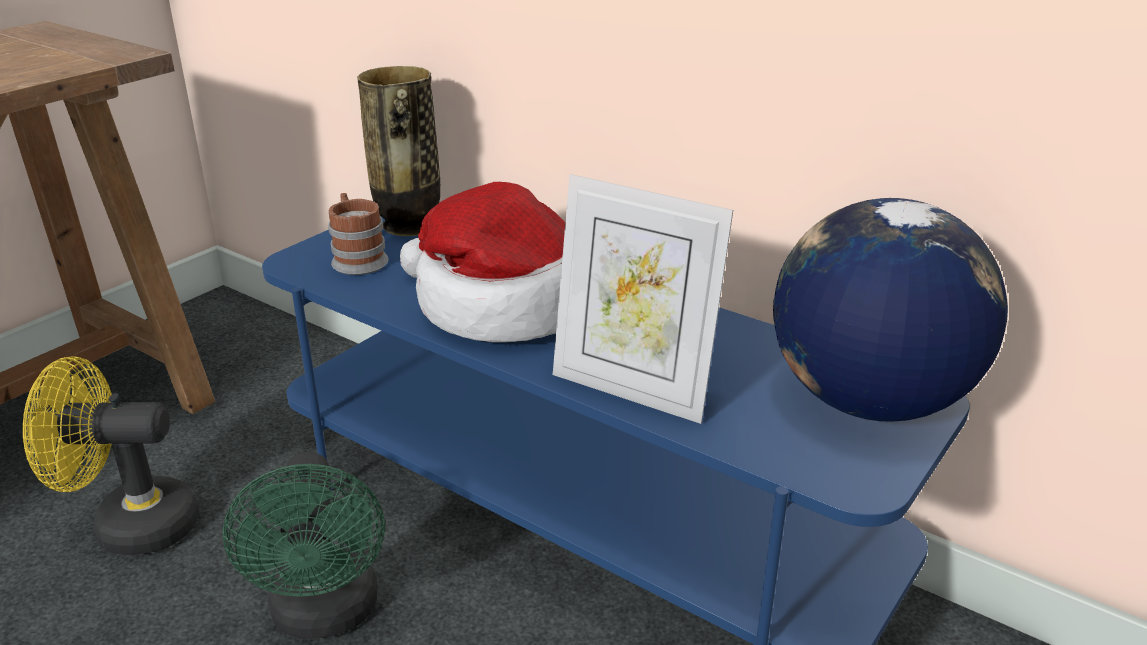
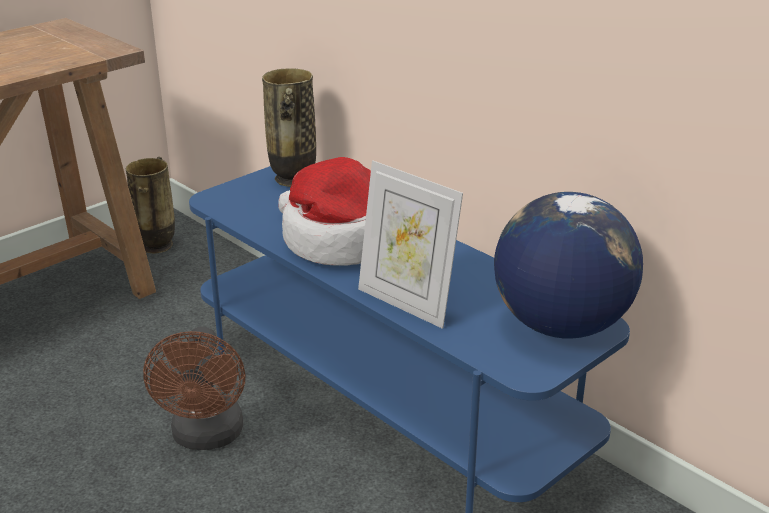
camera: 10 degrees right, 0 degrees up
(130, 525) = (90, 367): yellow fan -> none
(208, 338) = (157, 246): none -> vase
(325, 615) = (207, 437): green fan -> brown fan
(357, 259) = (252, 200): mug -> none

